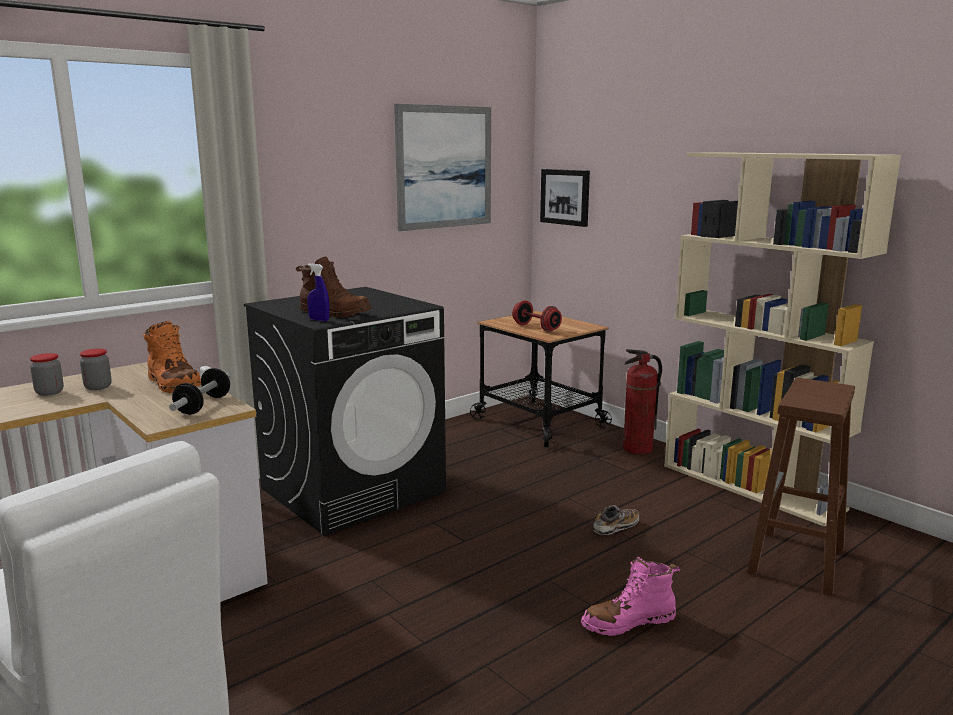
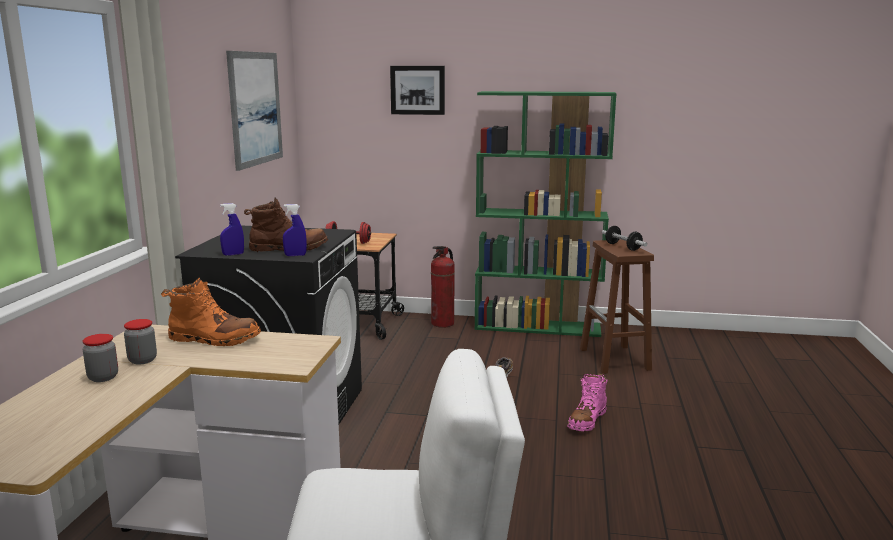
camera: 40 degrees left, 0 degrees up
(203, 405) = (291, 345): dumbbell -> dumbbell (623, 247)
(281, 310) = (233, 254): none -> blue spray bottle
(565, 197) = (336, 130): picture -> picture (417, 90)
(752, 487) = (538, 327): beige bookcase -> green bookcase

